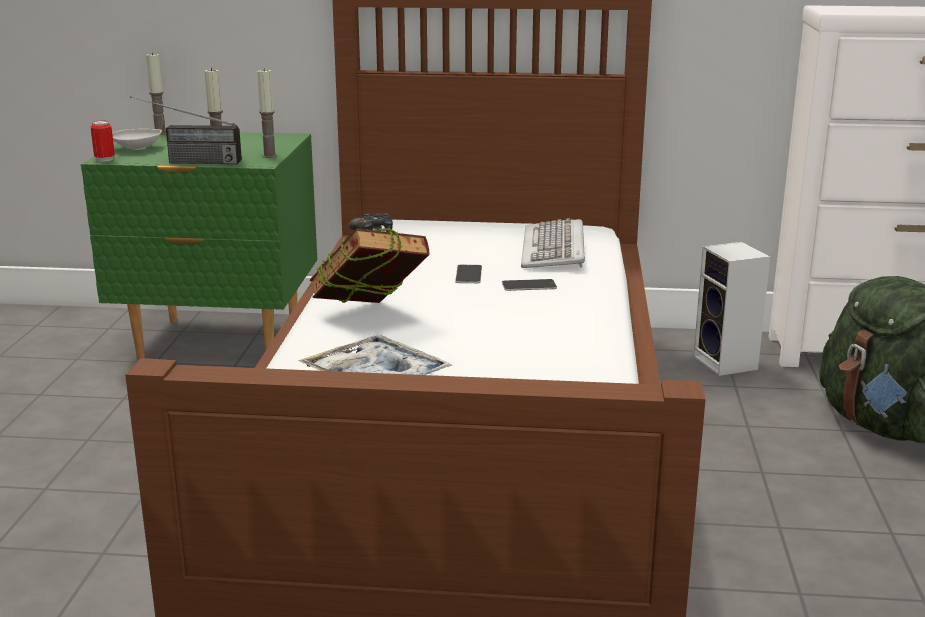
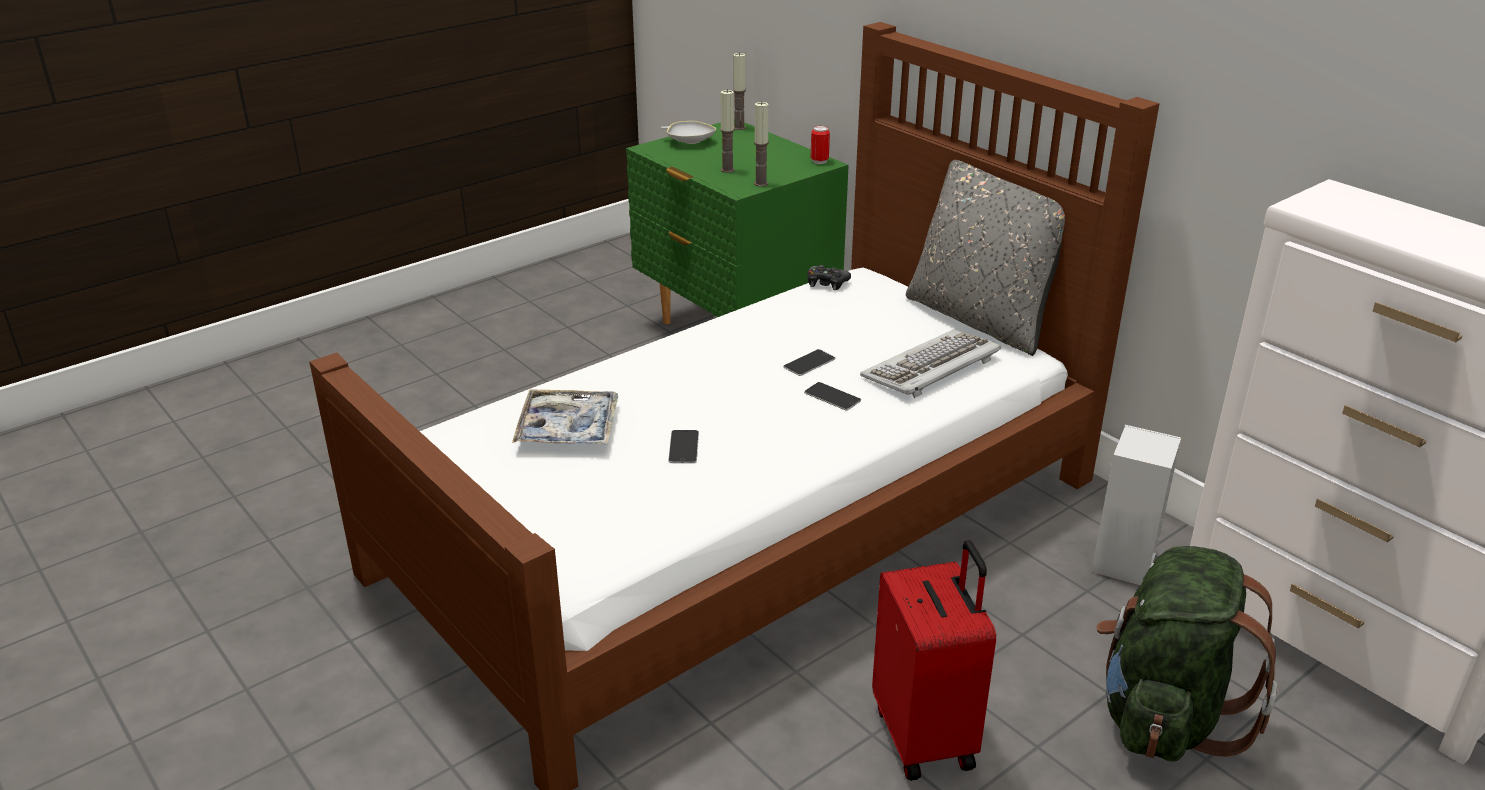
camera: 45 degrees right, 10 degrees up
(104, 159) = (647, 148): can -> can (819, 161)
(186, 162) = (692, 170): radio -> none
(370, 316) = (664, 371): book -> none
(496, 351) = (683, 447): none -> phone
(519, 220) = (981, 319): none -> grey pillow
(807, 508) = (926, 736): none -> red suitcase

